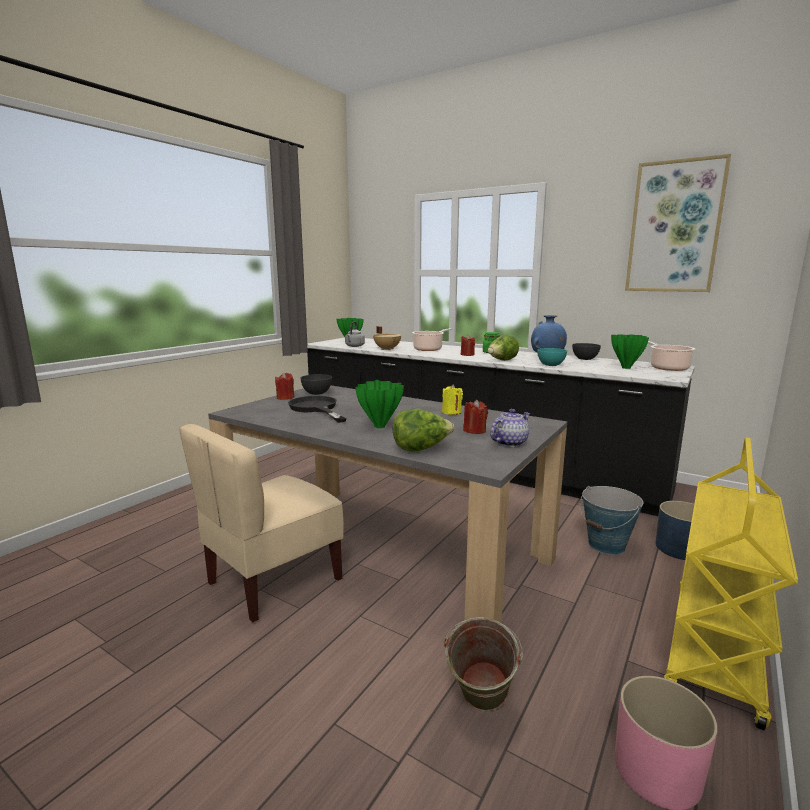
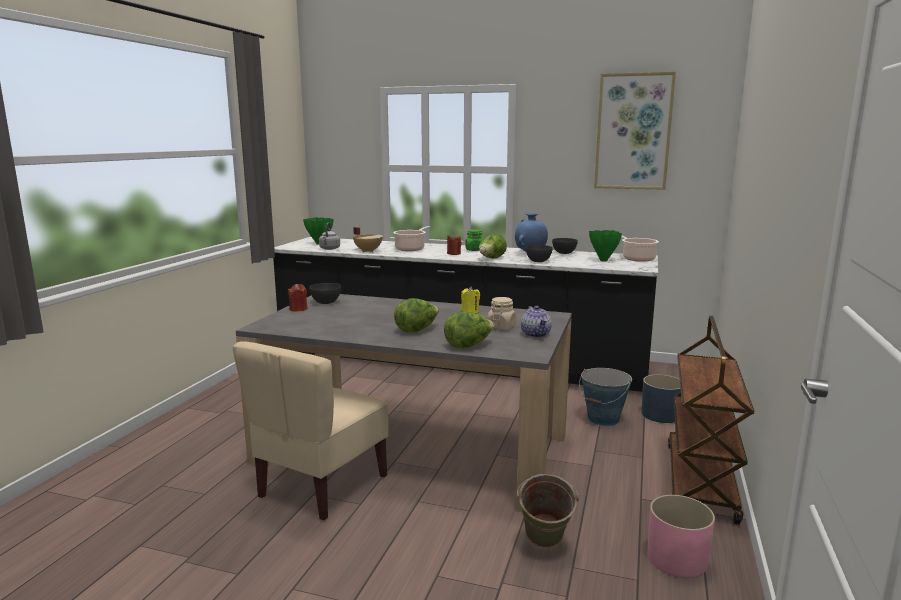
camera: 15 degrees left, 0 degrees up
(316, 408) = (341, 318): black frying pan -> none
(379, 427) = (417, 330): green vase -> lettuce
(474, 430) = (501, 327): red candle -> beige jar
(509, 442) = (536, 334): teapot -> teapot turned 135 degrees clockwise
(550, 365) = (538, 261): turquoise bowl -> grey bowl
(716, 651) = (701, 483): yellow cart -> brown cart

